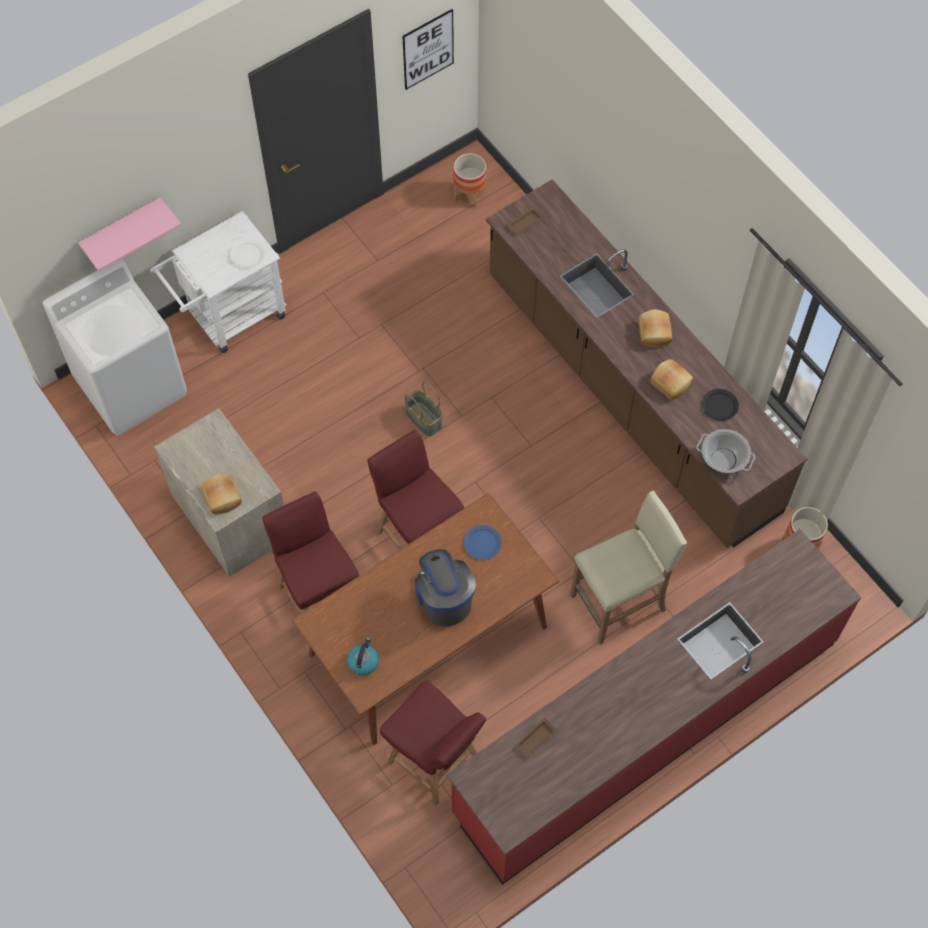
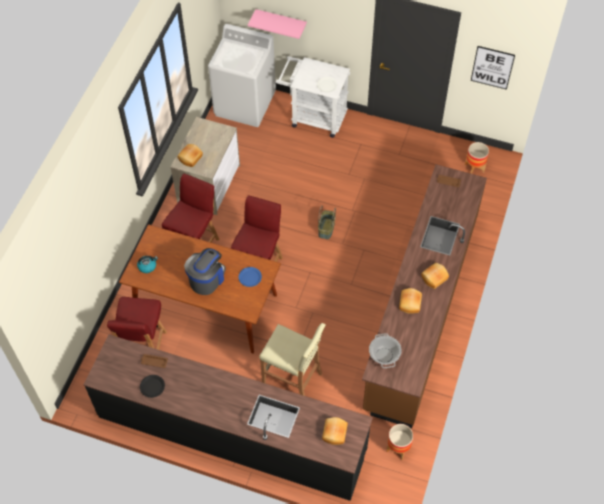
camera: 55 degrees right, 5 degrees down
(646, 726) = (231, 433): red counter -> black counter
(720, 406) = (416, 335): black plate -> black plate (152, 387)
(792, 585) = (334, 433): none -> bread

